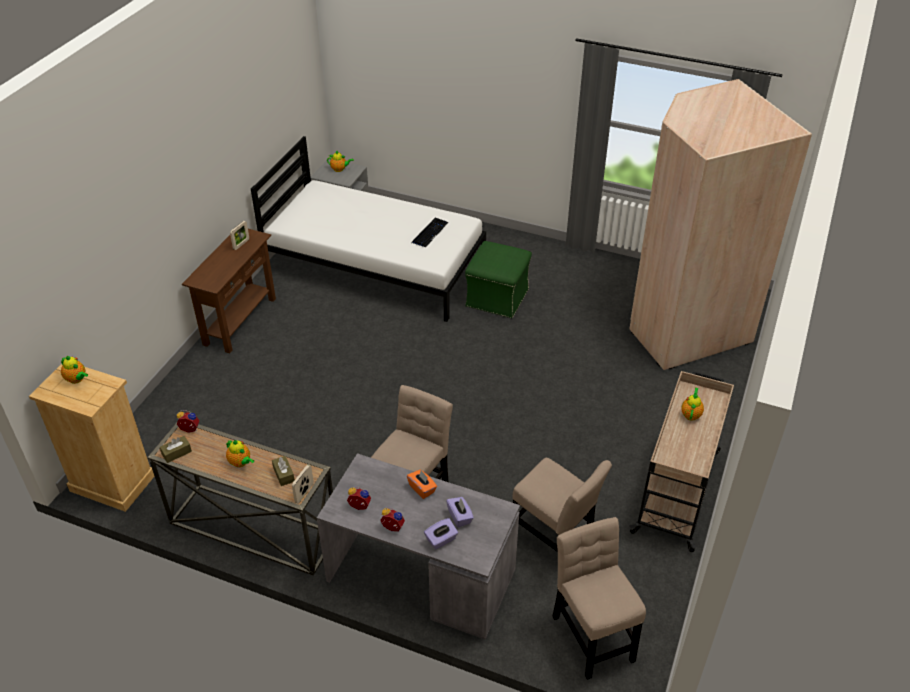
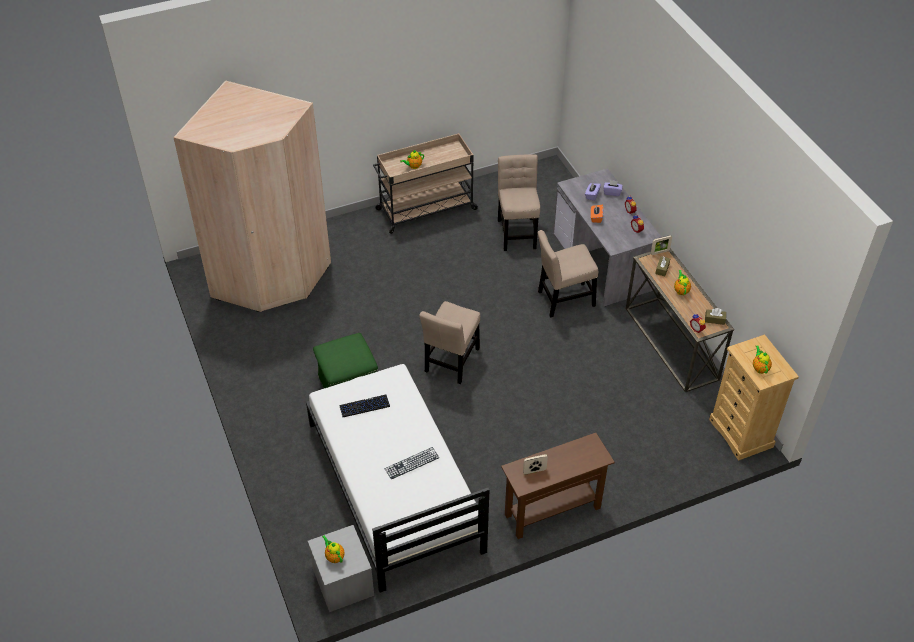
camera: 135 degrees left, 5 degrees up
(349, 223) = (412, 463): none -> keyboard
(591, 633) = (550, 191): beige chair -> beige chair (451, 362)

